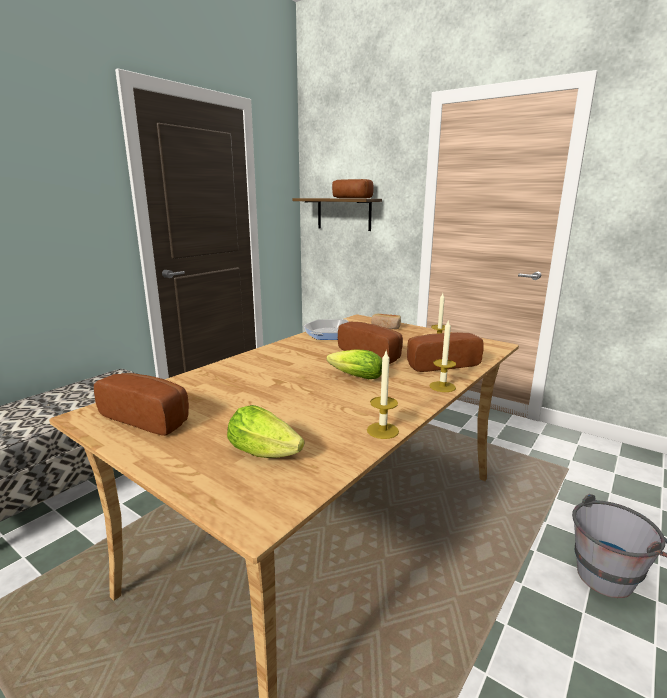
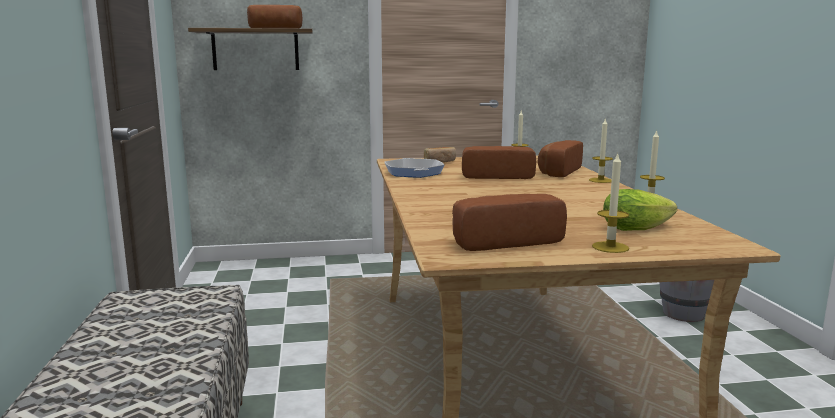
camera: 45 degrees left, 5 degrees down
(175, 459) = (610, 247): none -> candle
(353, 376) = (536, 188): lettuce -> none

